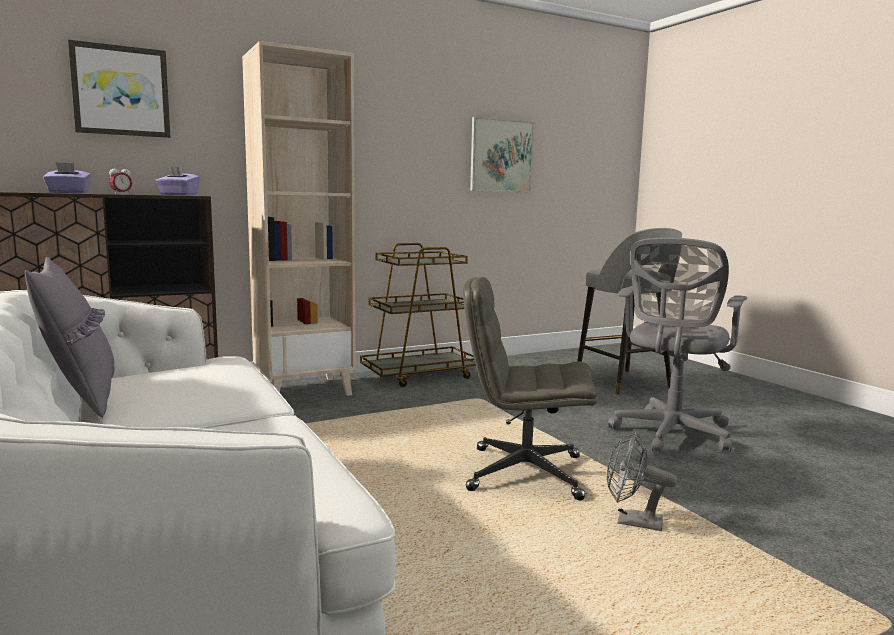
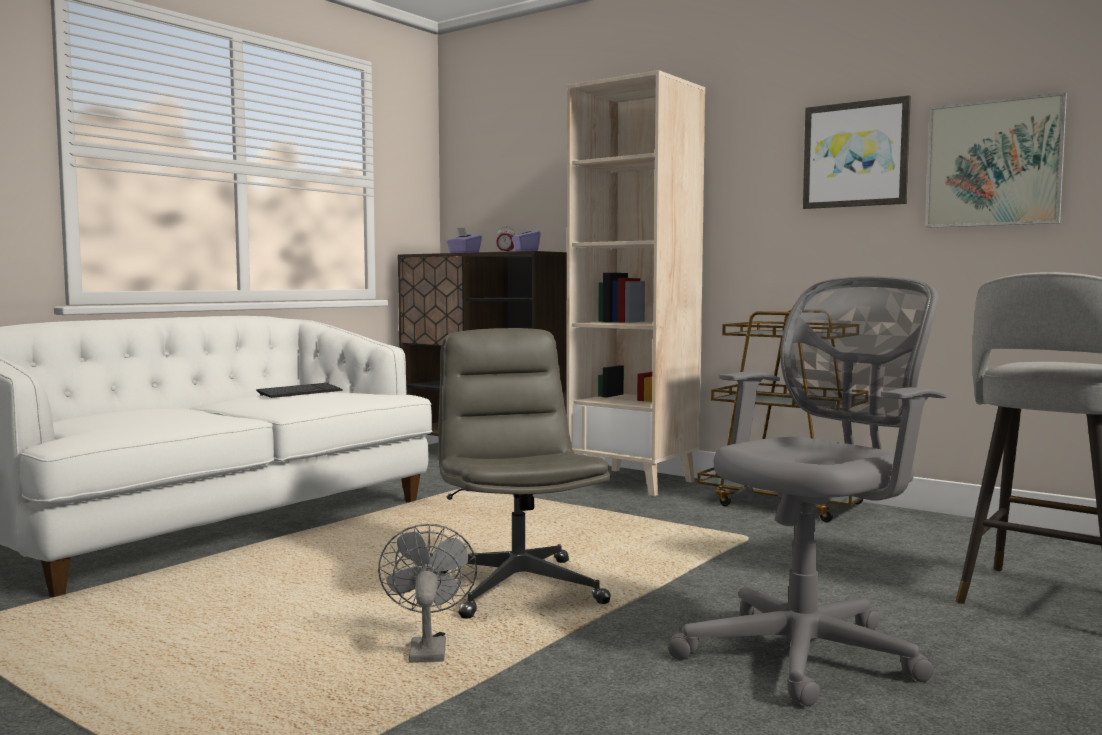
camera: 65 degrees right, 5 degrees down
(80, 398) = (256, 393): grey pillow -> none
(121, 91) = (528, 157): picture -> picture (855, 154)
(175, 380) = (300, 392): none -> keyboard
(670, 434) = (808, 652): grey office chair -> grey office chair turned 135 degrees clockwise

